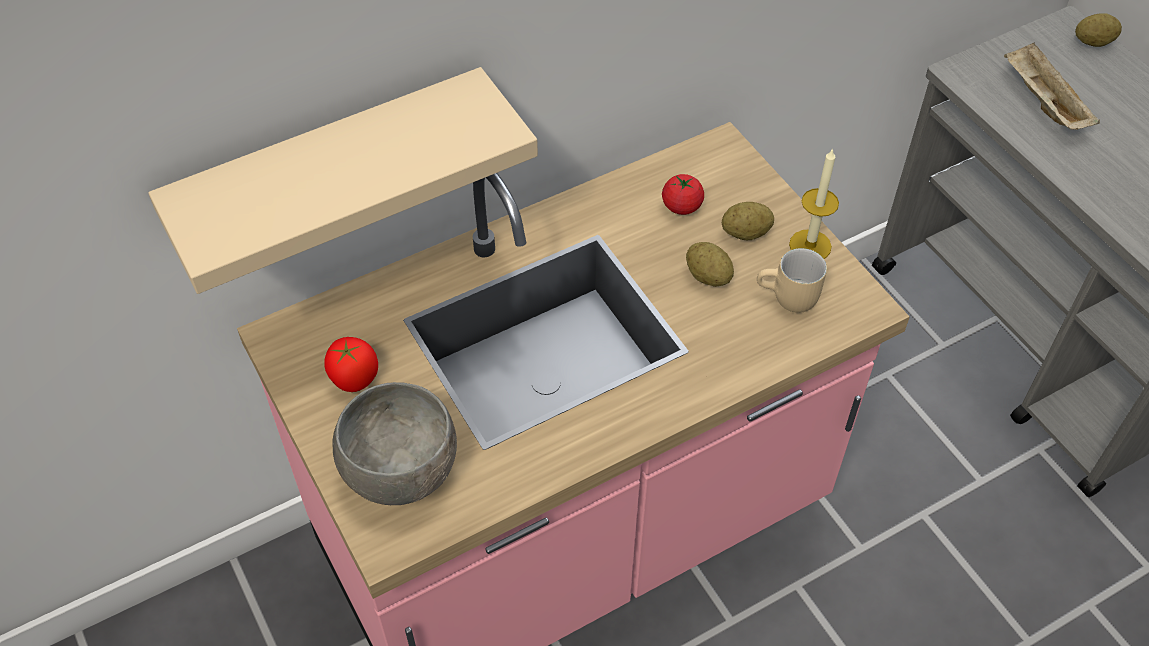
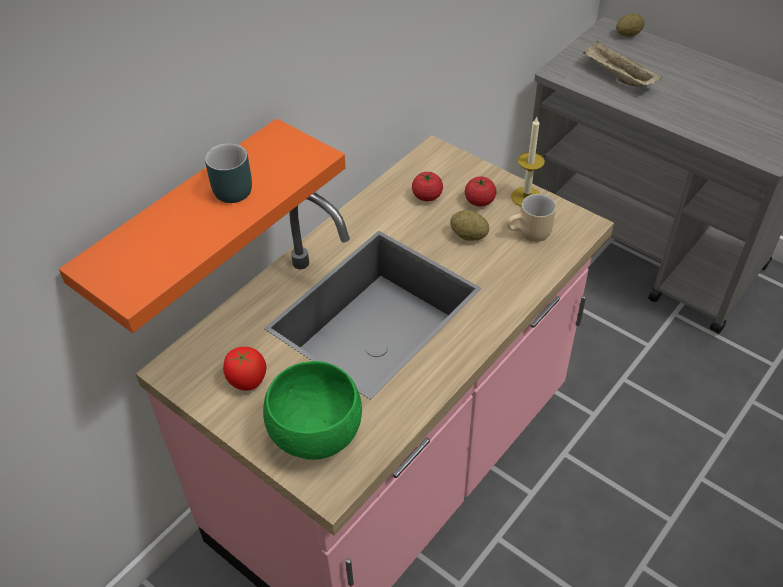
camera: 20 degrees left, 5 degrees down
(331, 173) = (186, 226): beige shelf -> orange shelf
(376, 146) = (227, 189): none -> turquoise mug
(402, 473) = (317, 435): grey bowl -> green bowl
(745, 233) = (479, 201): potato -> tomato

